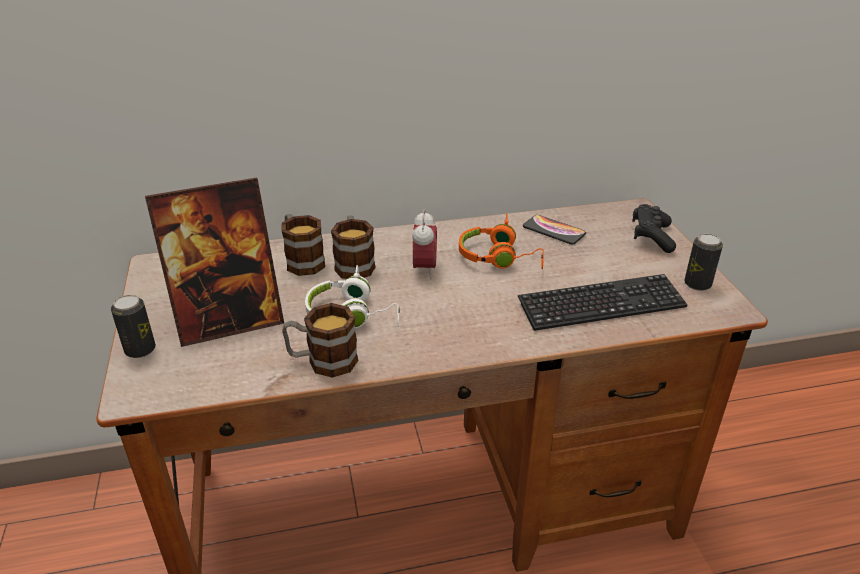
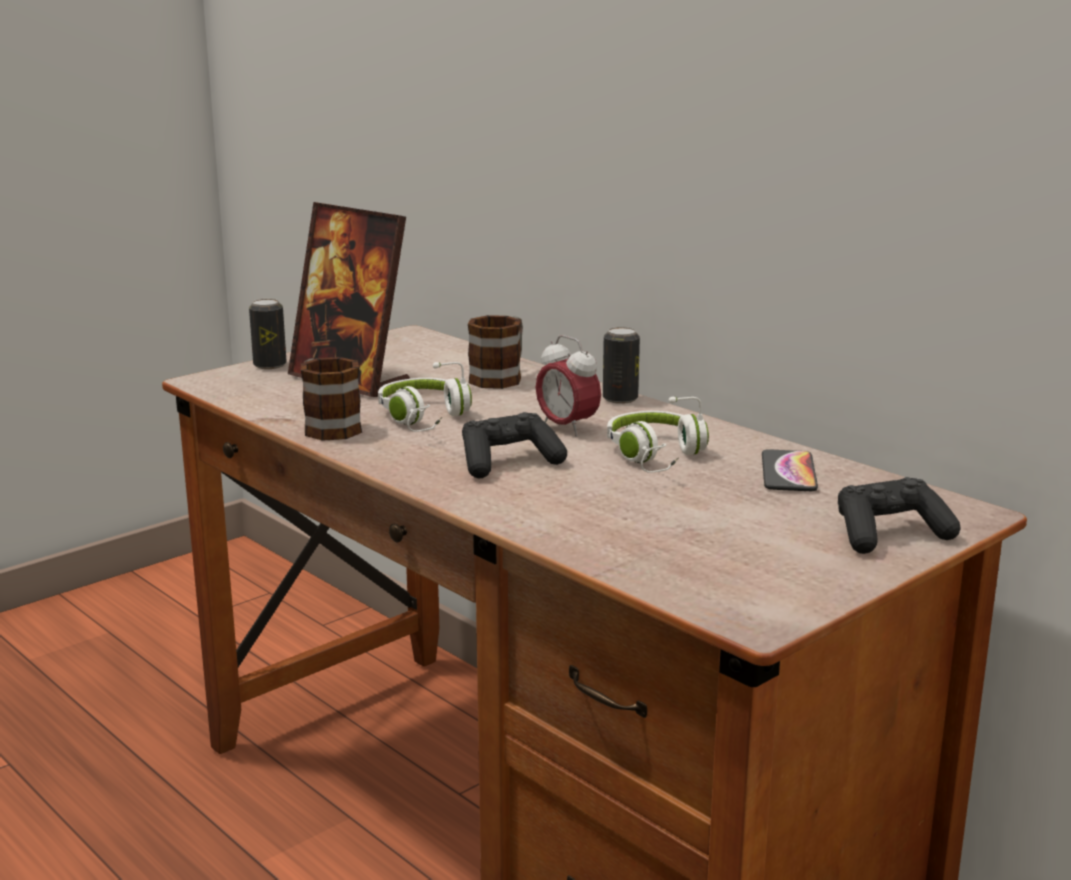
camera: 60 degrees right, 15 degrees down
(354, 263) = (528, 397): mug -> none
(424, 269) = (567, 428): alarm clock -> alarm clock turned 75 degrees clockwise
(465, 309) = (508, 463): none -> black game controller
(499, 258) = (657, 457): orange headphones -> white headphones
(601, 305) = (628, 531): keyboard -> none
(697, 284) = (793, 586): can -> can (620, 399)

